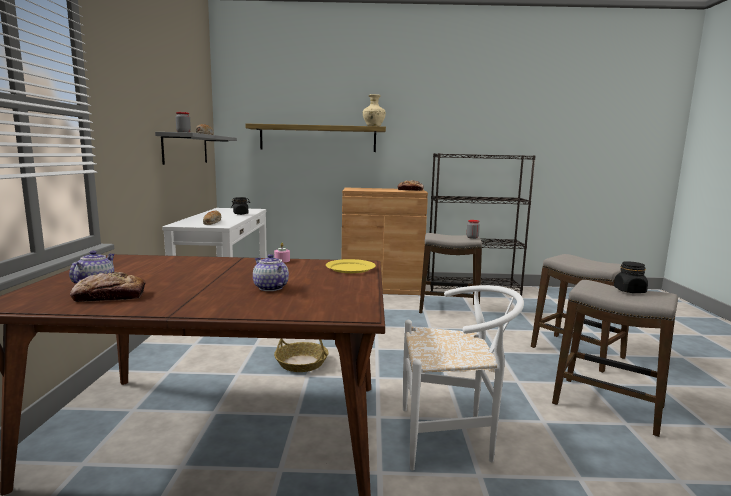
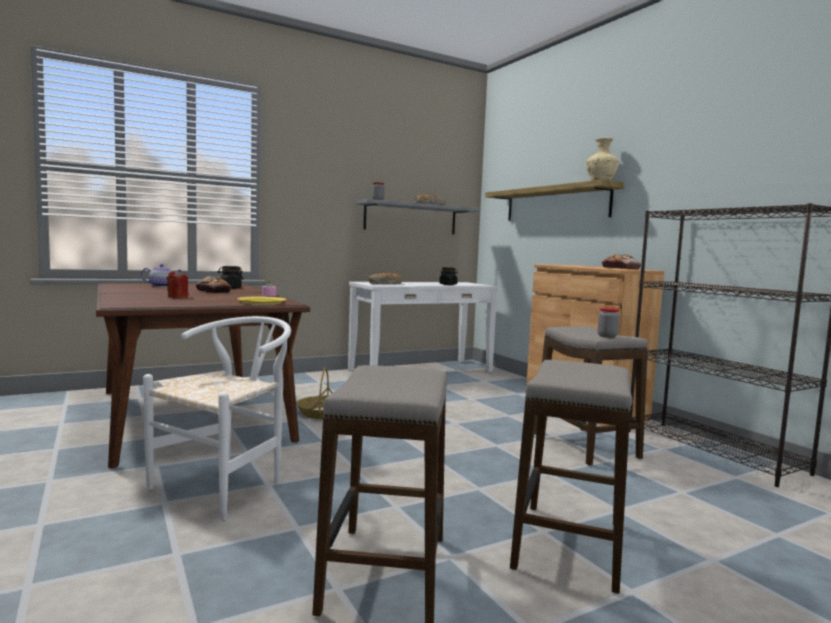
camera: 60 degrees right, 5 degrees down
(110, 296) = (137, 288): bread -> bread (213, 291)
(270, 288) = (177, 297): teapot -> red candle
(453, 438) = (227, 485): white chair -> white chair turned 120 degrees counterclockwise
(629, 291) = (403, 384): black jar -> black jar (230, 288)

